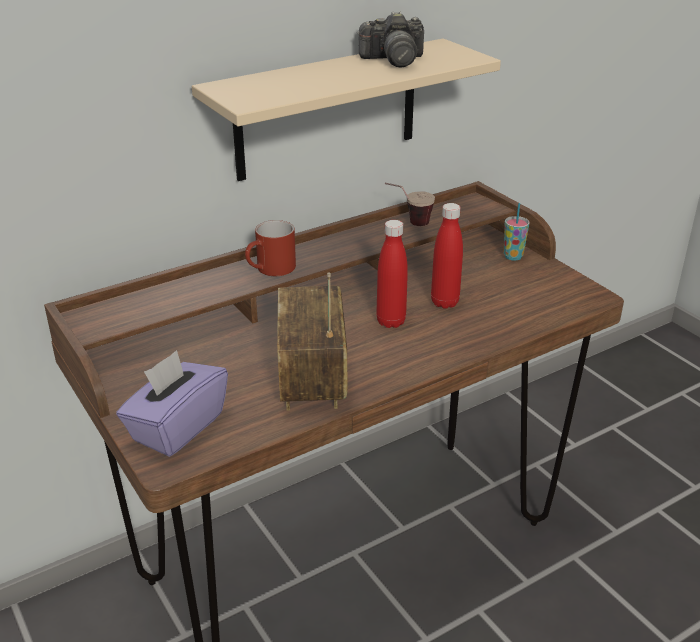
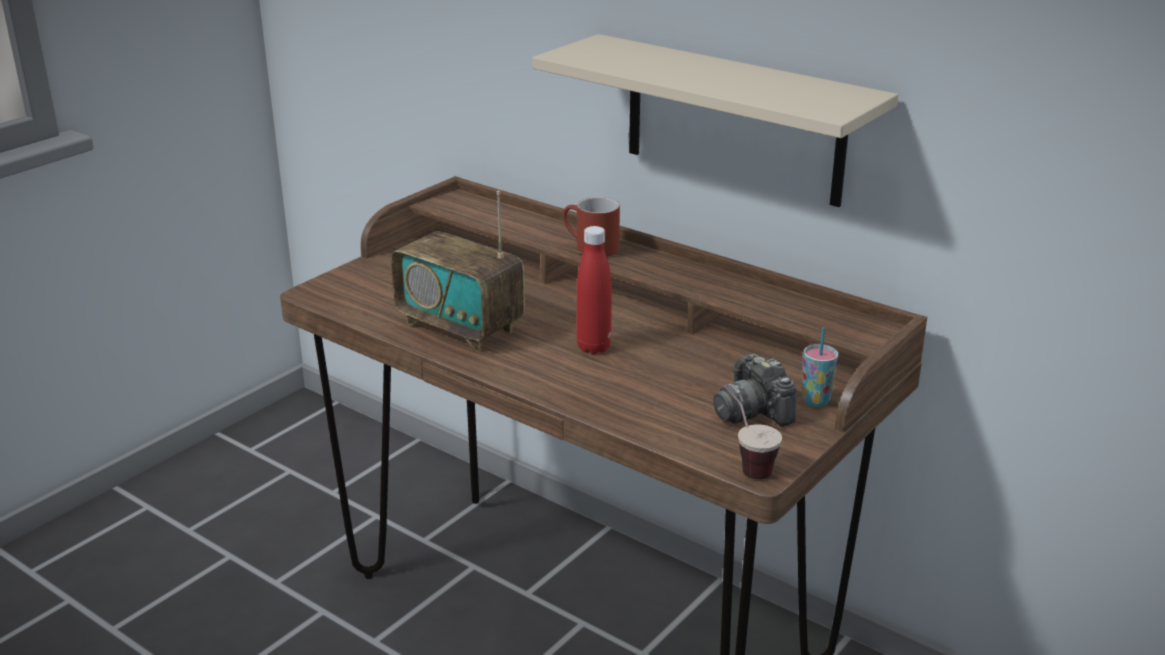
camera: 70 degrees right, 5 degrees down
(177, 427) = (361, 286): purple tissue box -> none
(312, 380) = (460, 327): radio -> radio turned 120 degrees counterclockwise
(393, 60) = (768, 83): camera -> camera (752, 411)
(408, 223) = (762, 296): cup -> cup (745, 463)
(444, 302) = (659, 371): red bottle -> none

